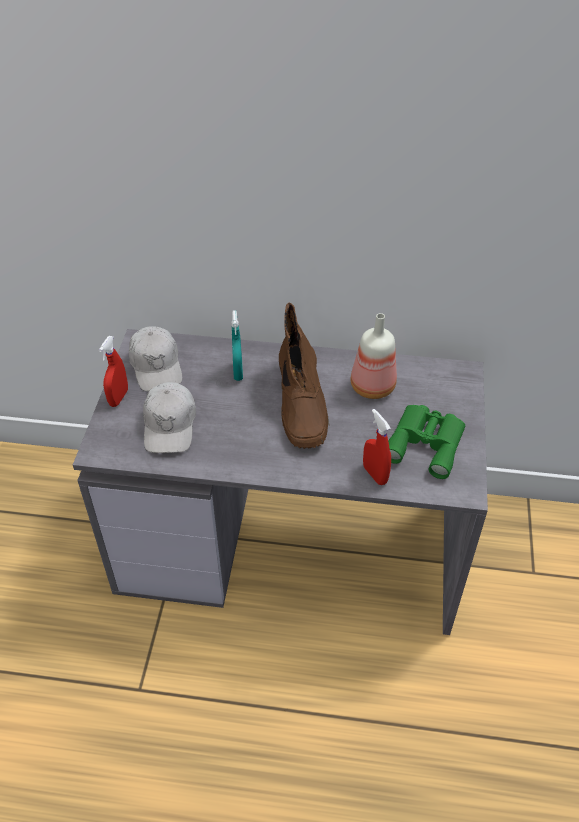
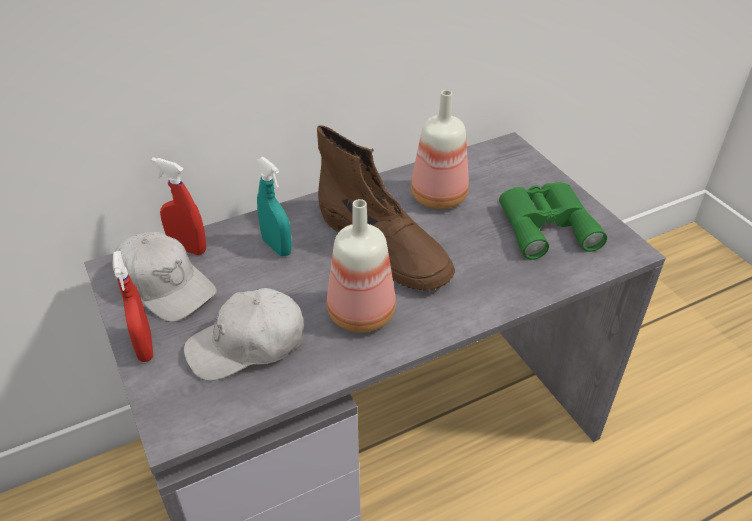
camera: 35 degrees left, 5 degrees down
(170, 425) = (247, 345): white cap -> white cap turned 105 degrees clockwise
(247, 441) = (362, 315): none -> bottle
(375, 474) = (531, 279): red spray bottle -> red spray bottle (188, 248)

